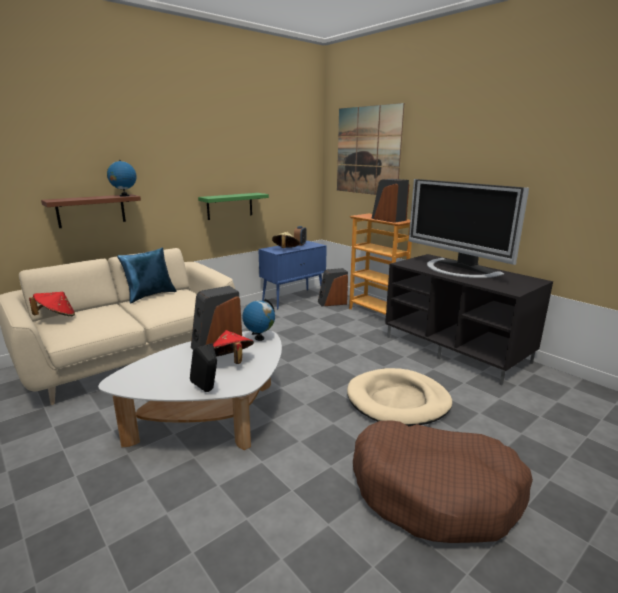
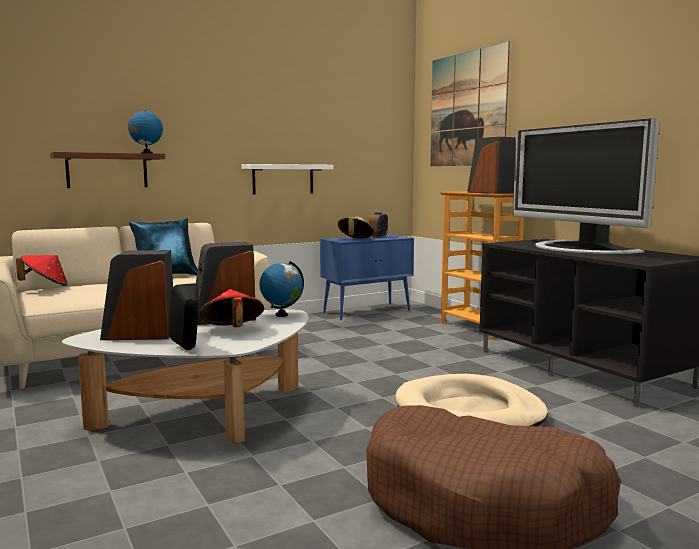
camera: 10 degrees right, 10 degrees down
(230, 206) = (283, 179): green shelf -> white shelf
(332, 303) = (419, 317): speaker -> speaker (139, 334)

